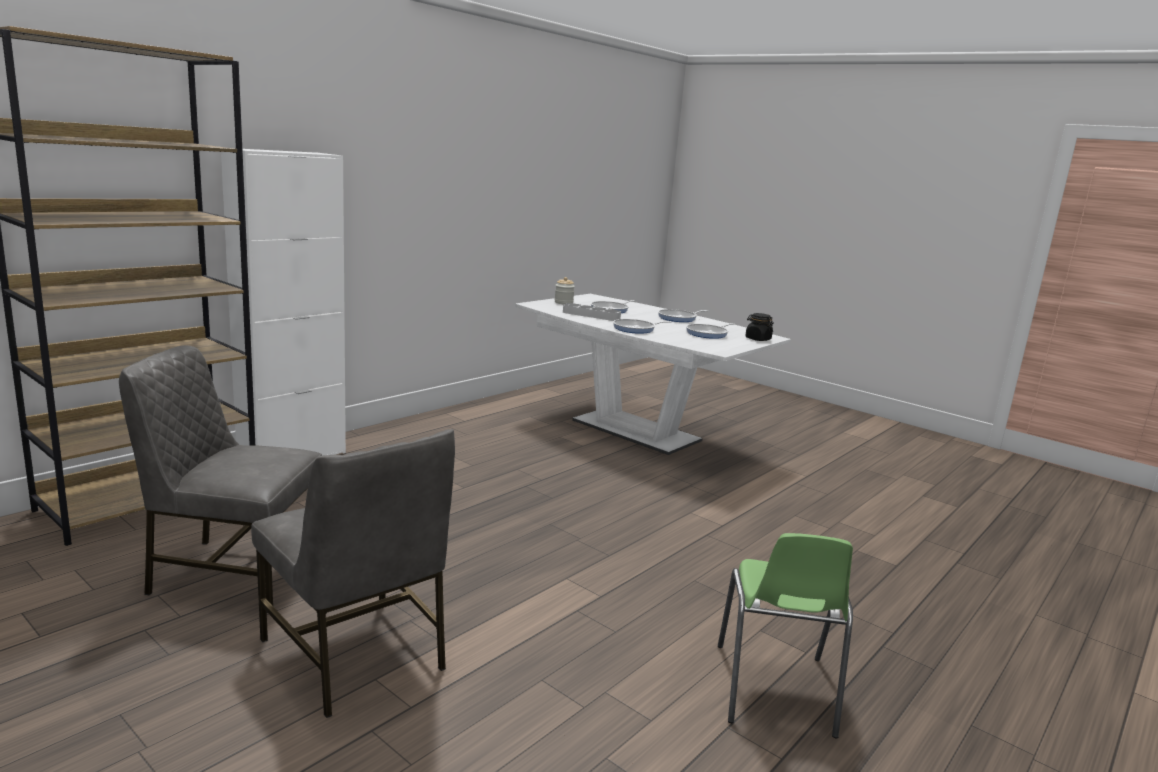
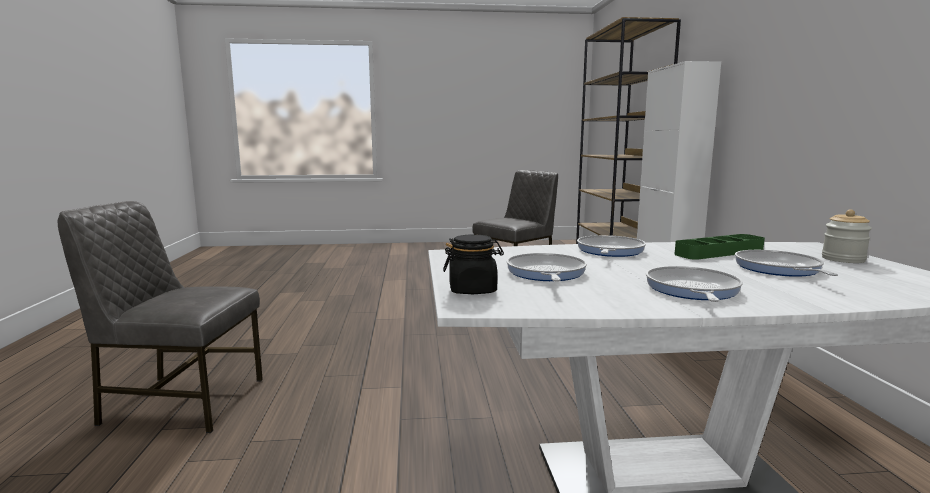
camera: 135 degrees right, 5 degrees down
(355, 655) = (424, 279): grey chair -> grey chair (181, 401)
(591, 315) = (719, 252): grey tray -> green tray
(774, 690) = (250, 322): green chair -> none

